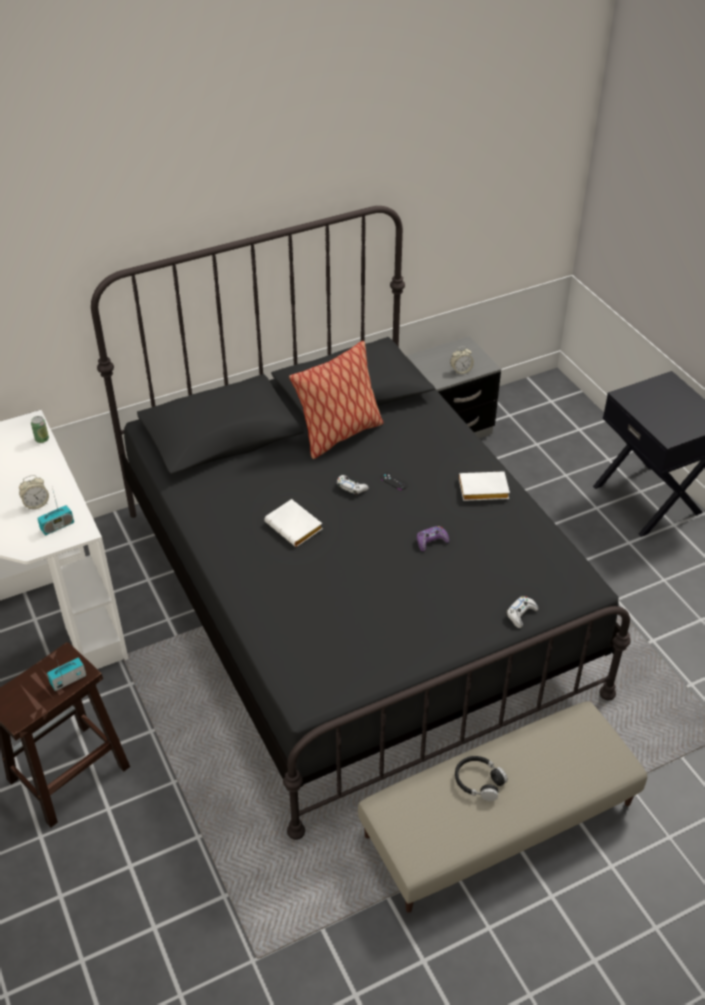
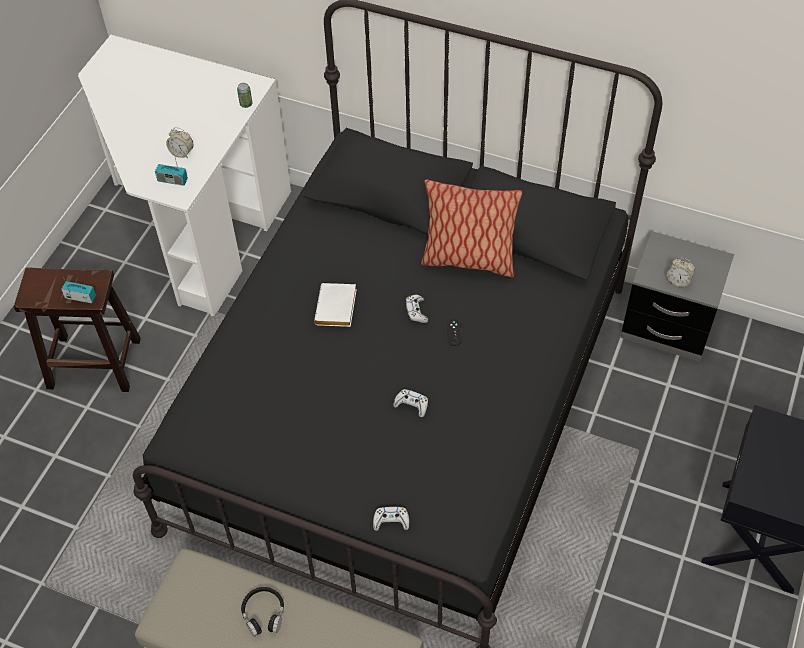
camera: 50 degrees right, 10 degrees up
(431, 541) = (411, 405): purple game controller -> white game controller
(482, 491) = (507, 398): white book -> none

